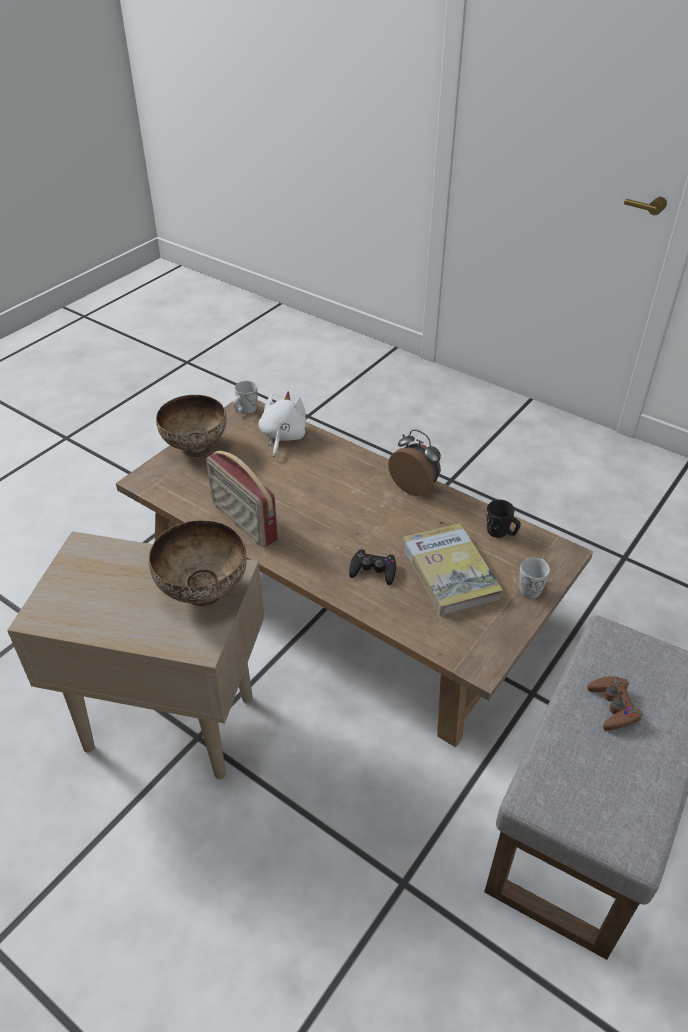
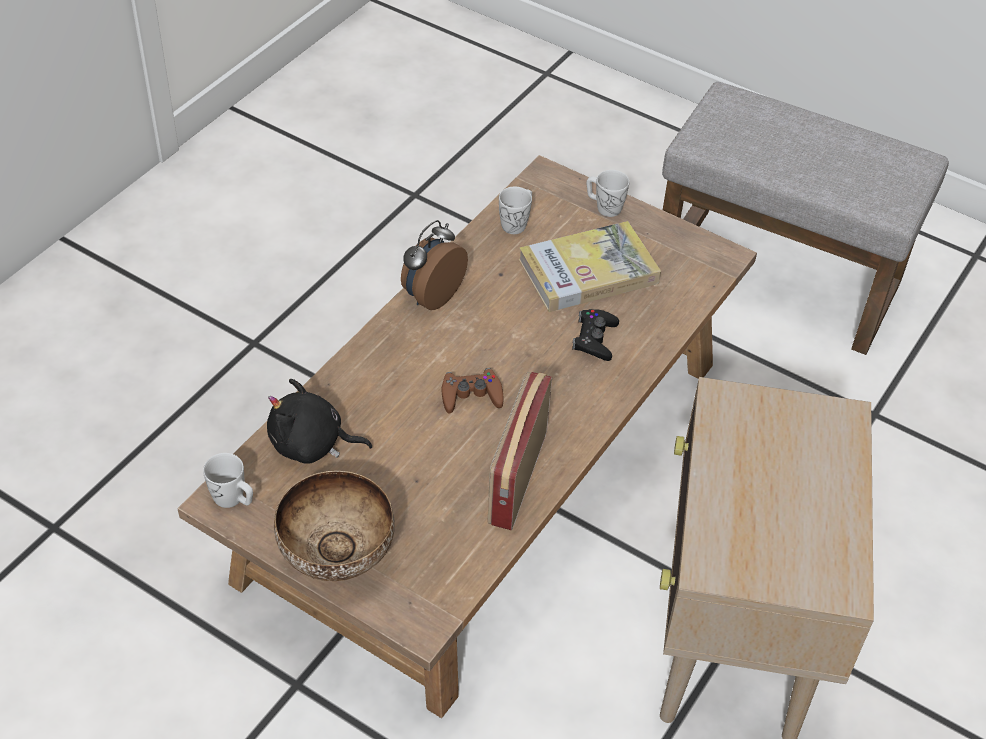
camera: 95 degrees left, 5 degrees up
(202, 592) = (763, 424): bowl -> none
(243, 522) = (516, 478): radio -> radio turned 150 degrees clockwise
(282, 437) = (311, 444): white plush toy -> black plush toy
(501, 533) = (516, 223): black mug -> white mug
(613, 706) = (784, 152): brown game controller -> brown game controller (471, 395)

